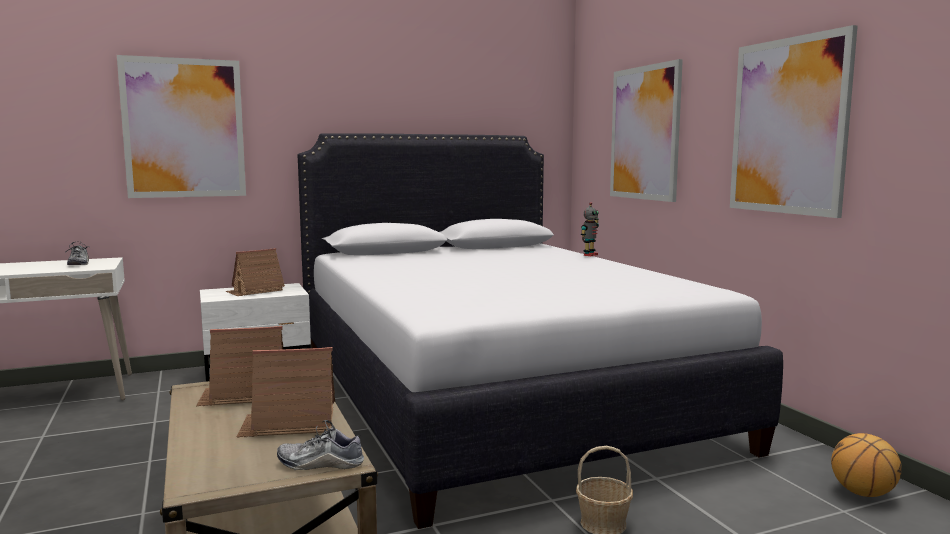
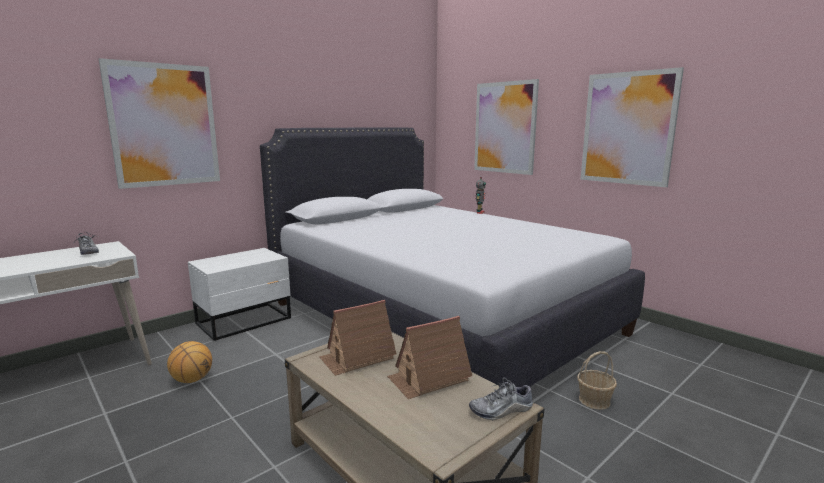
camera: 20 degrees left, 5 degrees up
(255, 291) = (239, 258): toy house -> none
(862, 493) = (698, 351): basketball -> basketball (192, 380)

